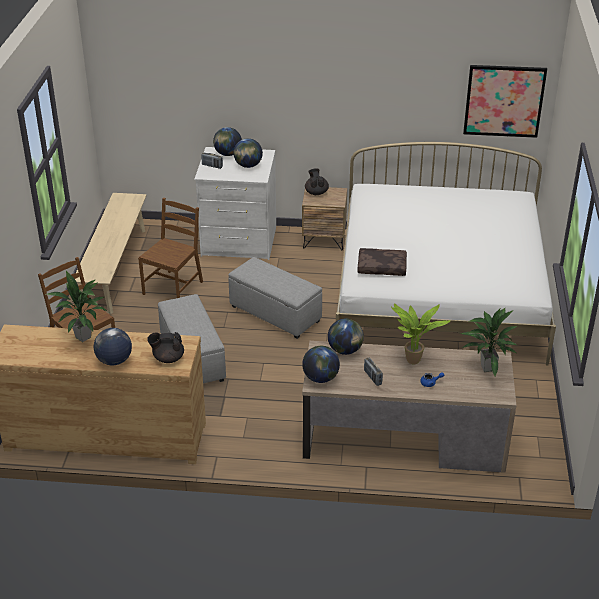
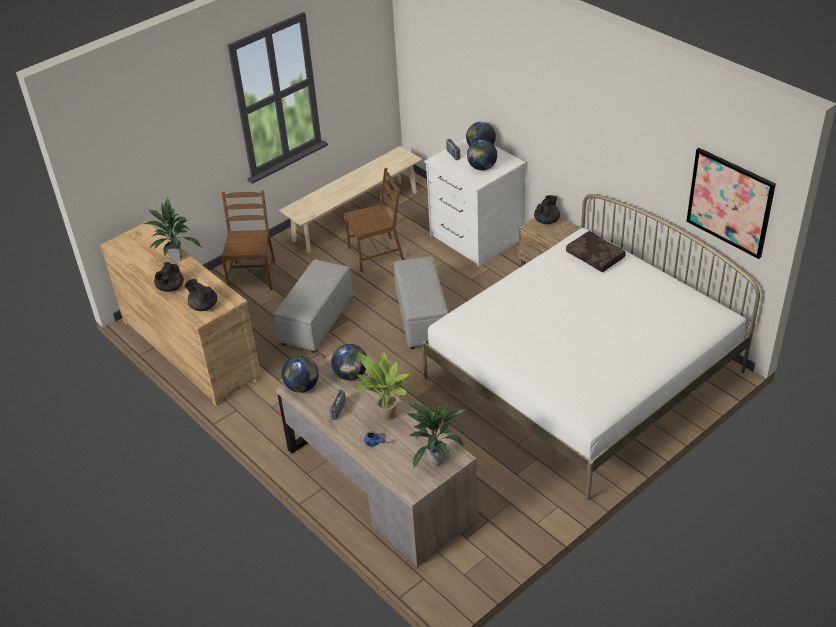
camera: 45 degrees right, 5 degrees up
(114, 361) = (170, 288): globe -> black teapot
(382, 267) = (487, 319): brown pillow -> brown pillow (596, 256)

